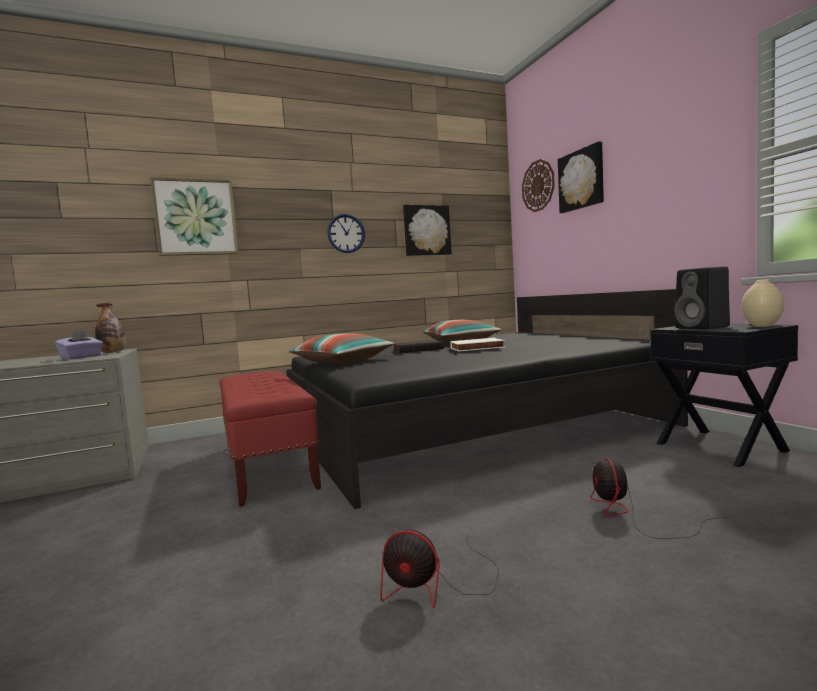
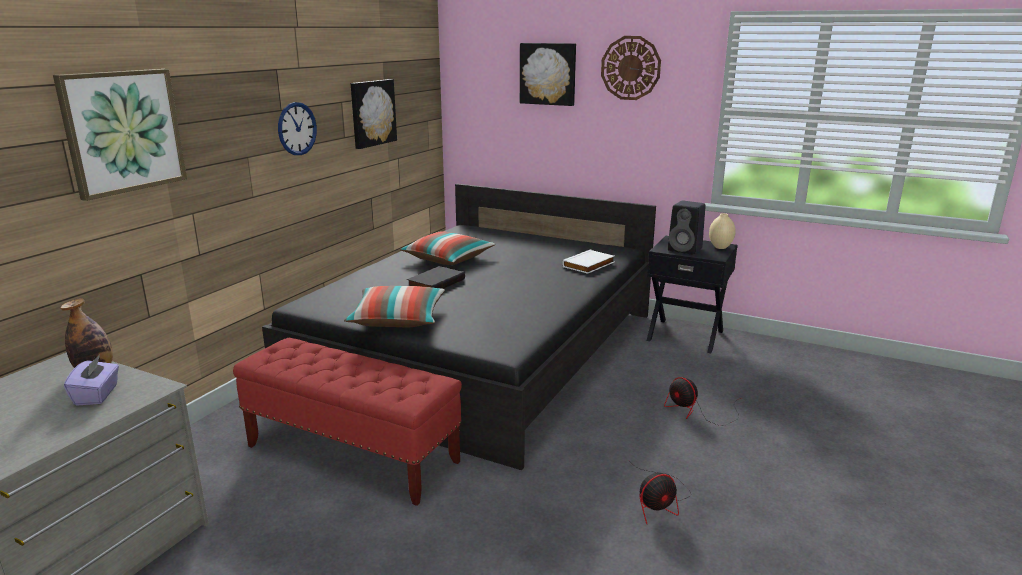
camera: 40 degrees left, 15 degrees up
(477, 348) = (501, 276): white book -> white book (589, 265)
(538, 186) = (487, 61): wall clock -> wall clock (630, 68)

